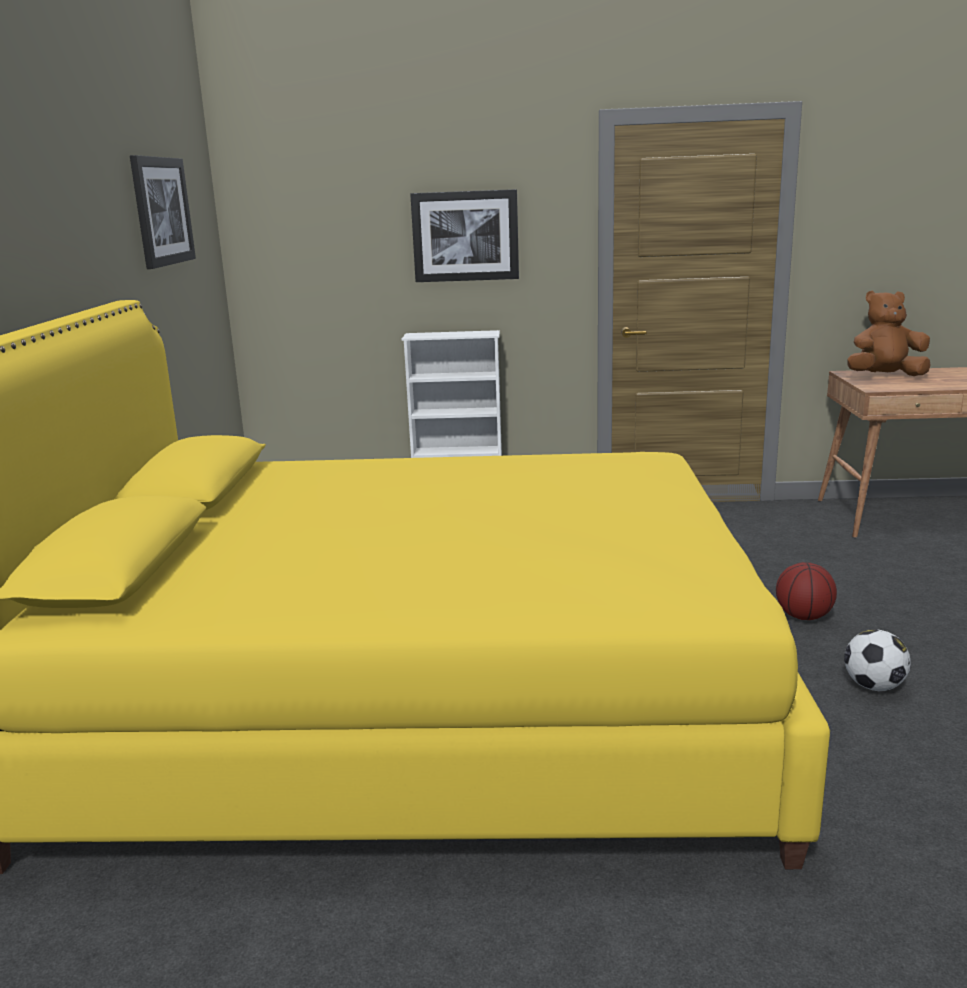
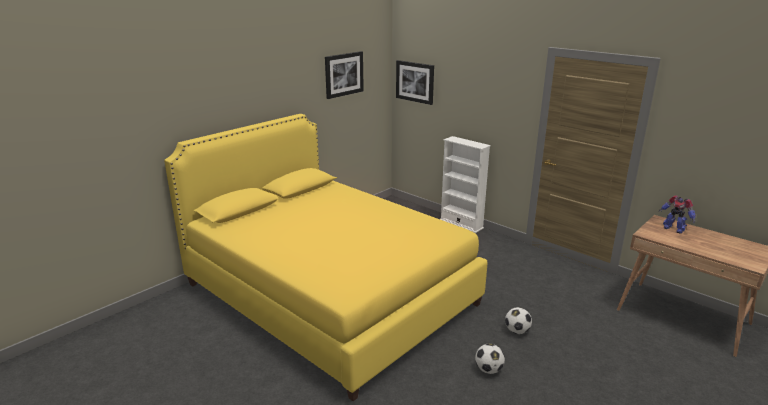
camera: 40 degrees right, 5 degrees up
(465, 236) = (481, 97): picture -> picture (415, 82)
(804, 616) = (517, 331): basketball -> football
(885, 376) = (673, 229): brown plush toy -> toy robot

